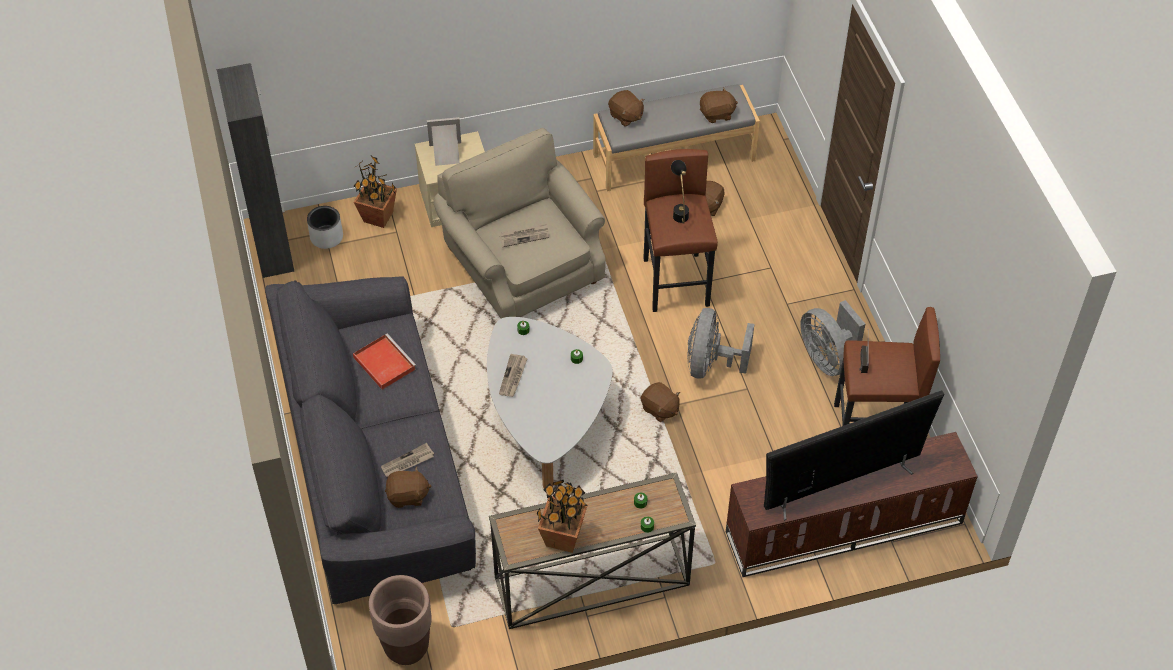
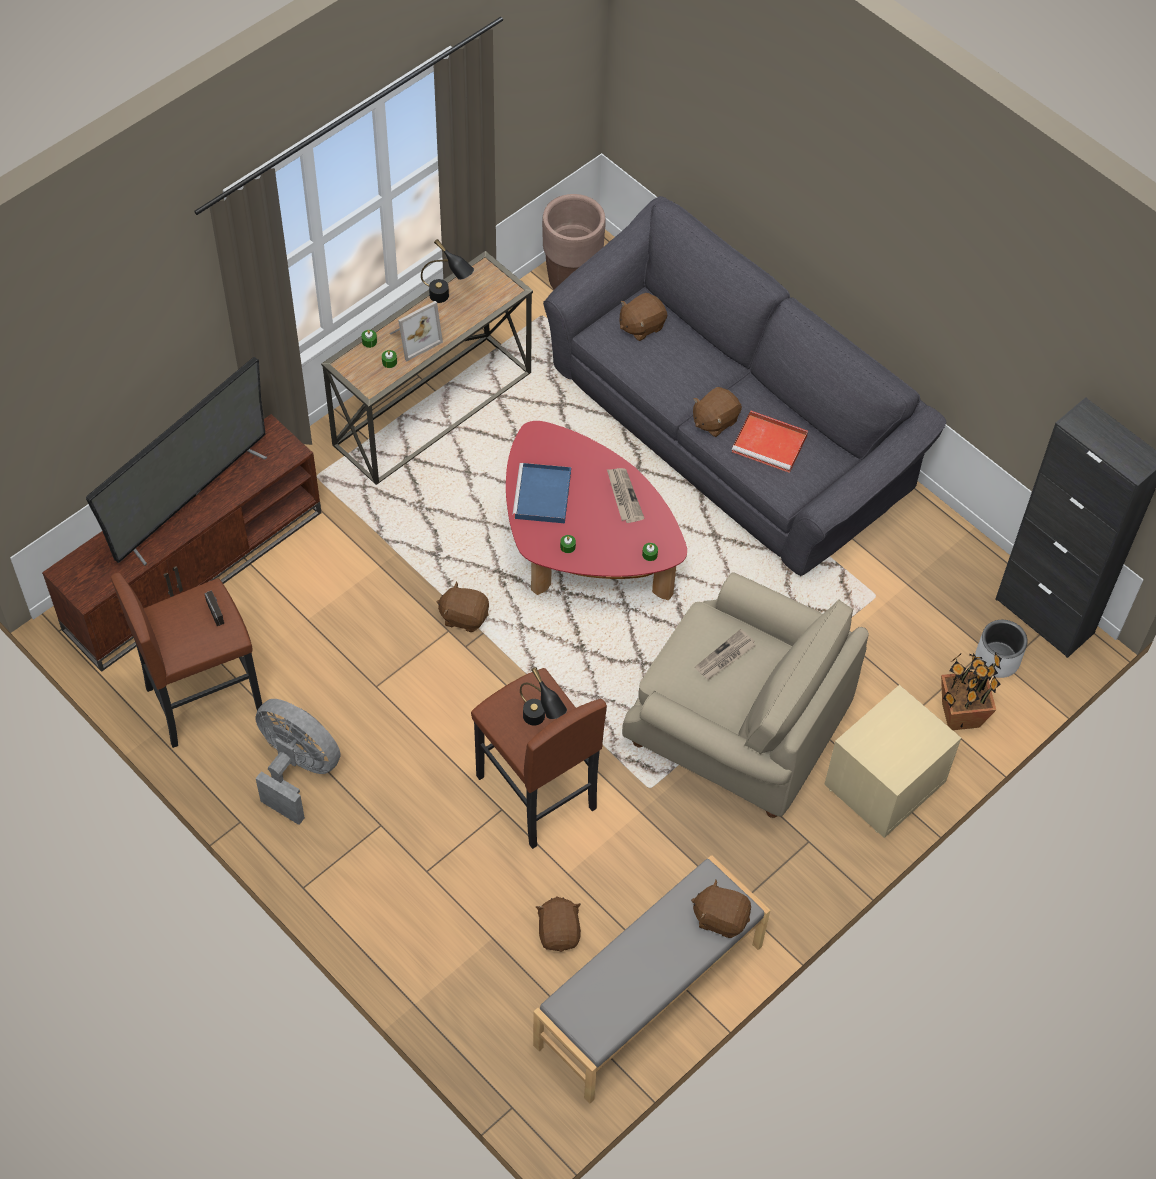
camera: 150 degrees right, 5 degrees up
(407, 462) = (666, 356): newspaper -> none
(446, 154) = (909, 740): picture frame -> picture frame (413, 338)
(546, 420) = (583, 549): white coffee table -> red coffee table
(563, 537) = (447, 299): potted plant -> black table lamp
(571, 401) = (543, 496): none -> blue tray
(711, 364) = (434, 699): grey fan -> none
(717, 114) = (596, 983): brown plush toy -> brown plush toy (714, 421)

